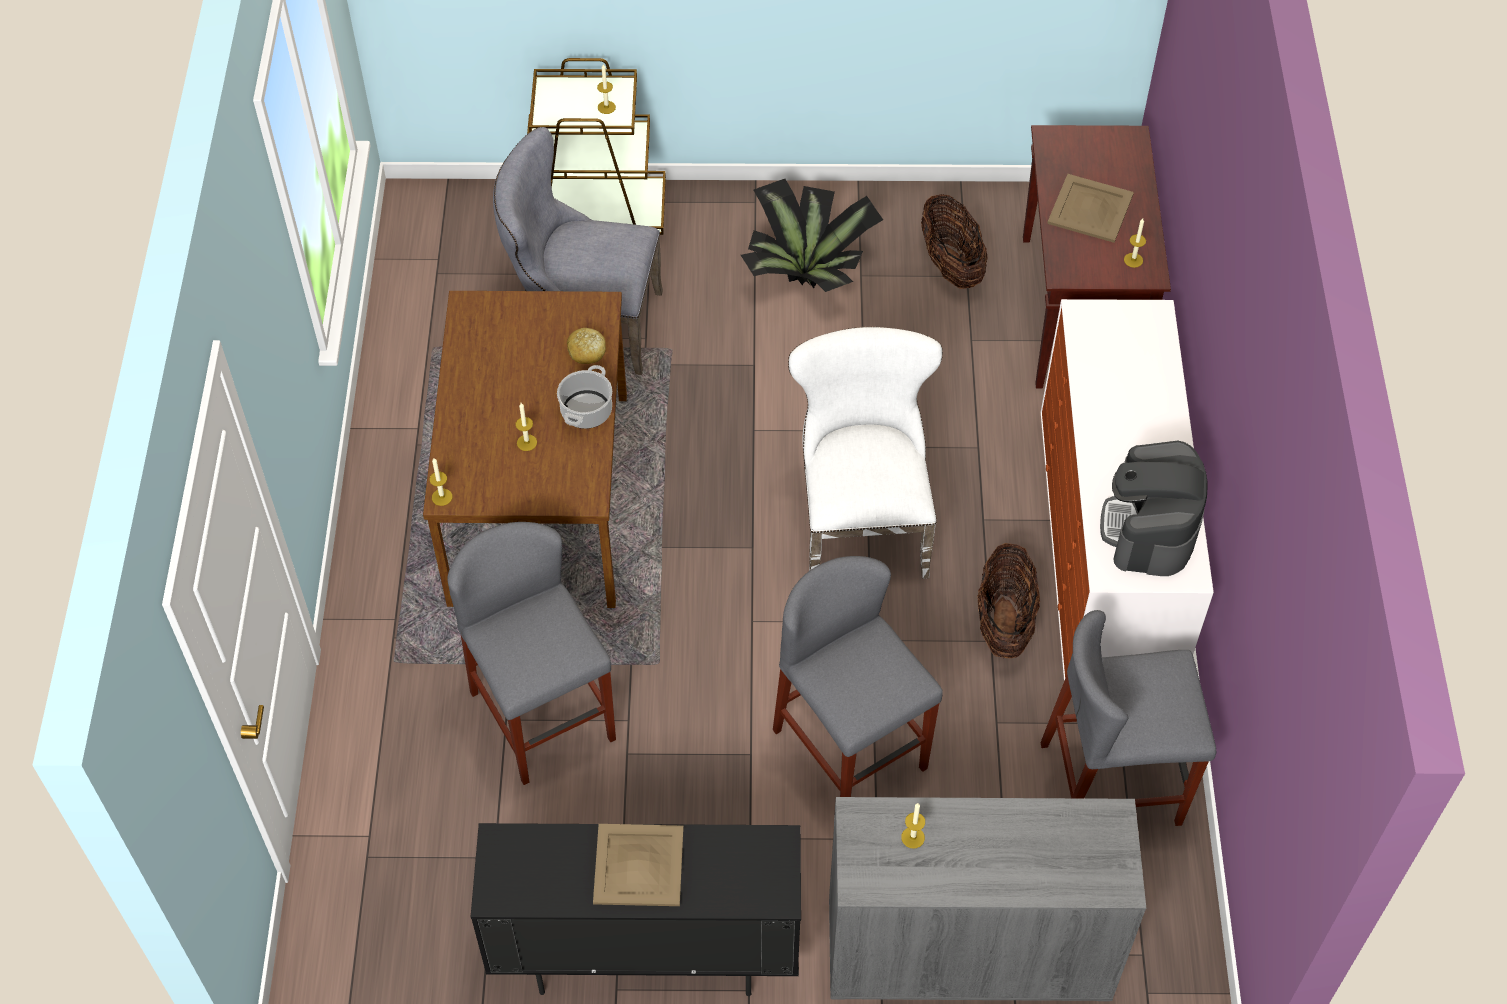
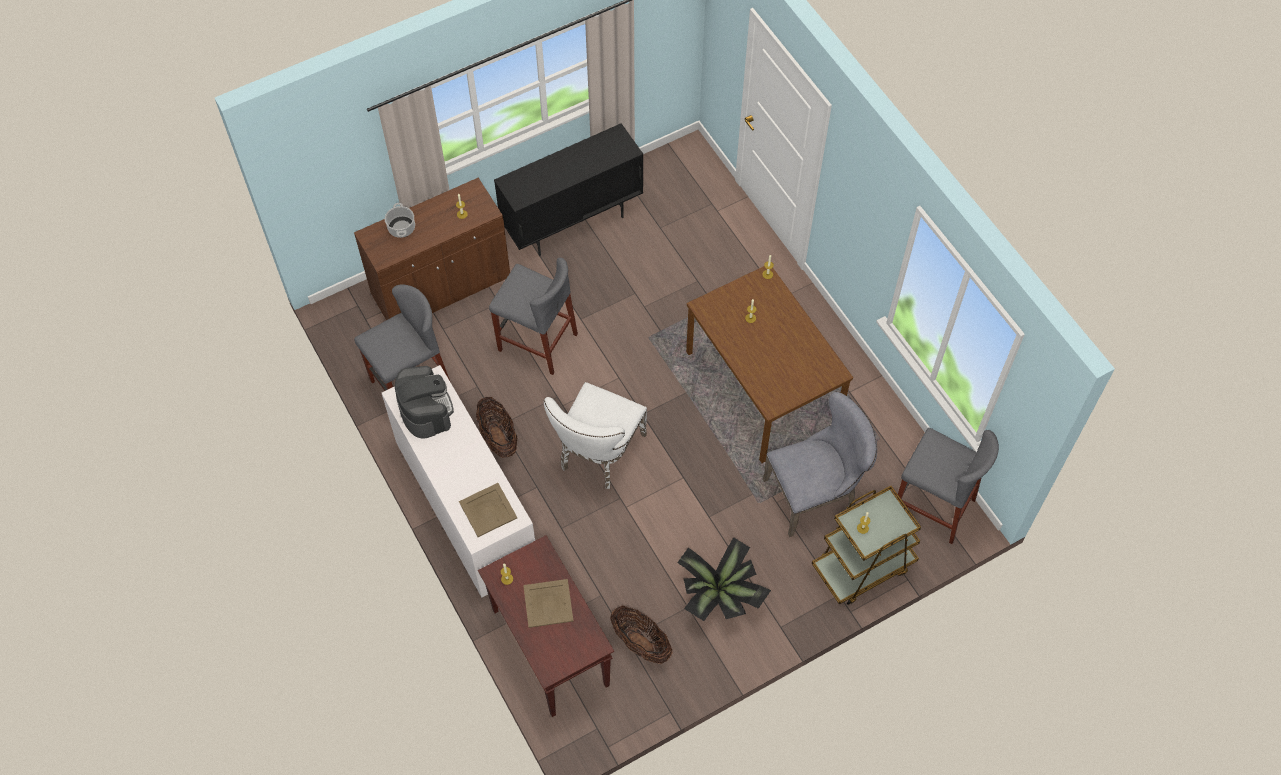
camera: 150 degrees right, 5 degrees up
(543, 716) = (682, 290): grey stool -> grey stool (933, 506)
(586, 410) = (735, 347): cooking pot -> cooking pot (402, 228)
(587, 351) = (759, 378): bread -> none
(639, 866) = (569, 168): beige tray -> beige tray (487, 510)
(860, 520) = (598, 455): white chair -> white chair turned 60 degrees clockwise
(967, 949) = (441, 286): grey cabinet -> brown cabinet

